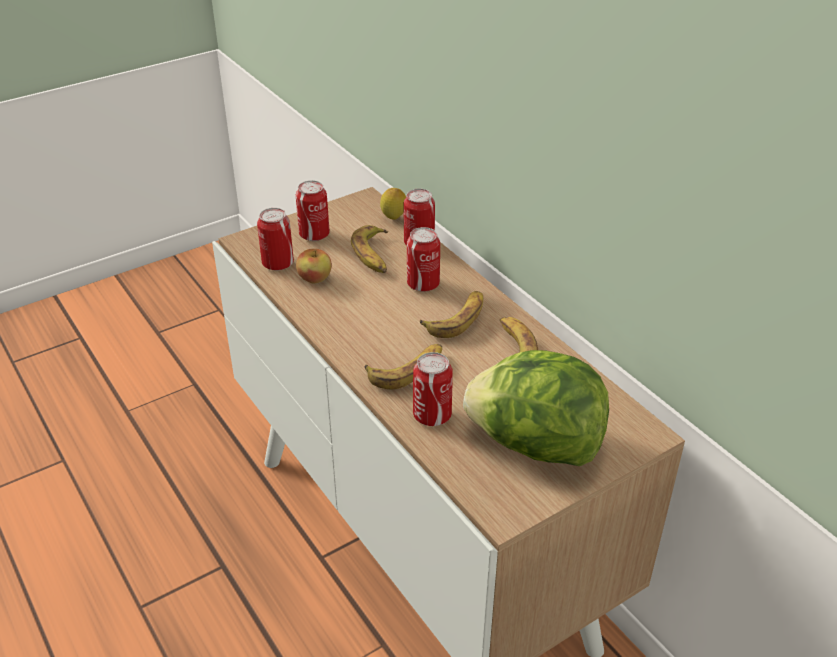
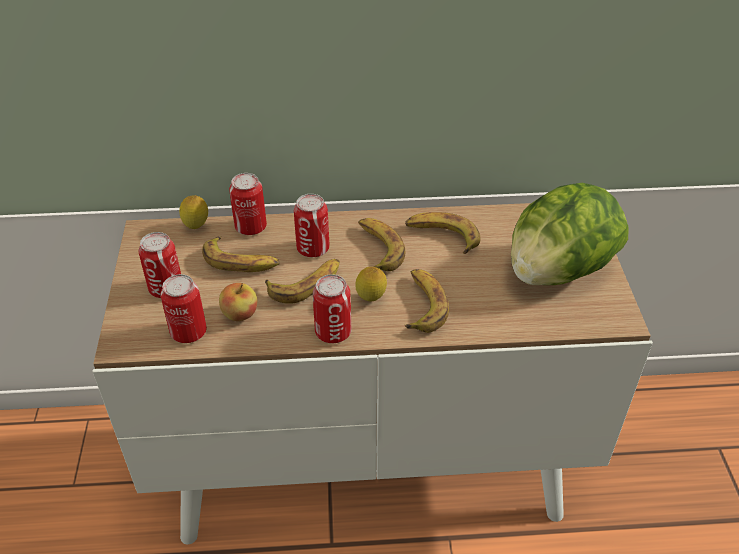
camera: 60 degrees left, 5 degrees up
(376, 297) = (306, 284): none -> banana
(388, 338) = (371, 300): none -> lemon
(432, 415) = (489, 313): can -> can (333, 332)

